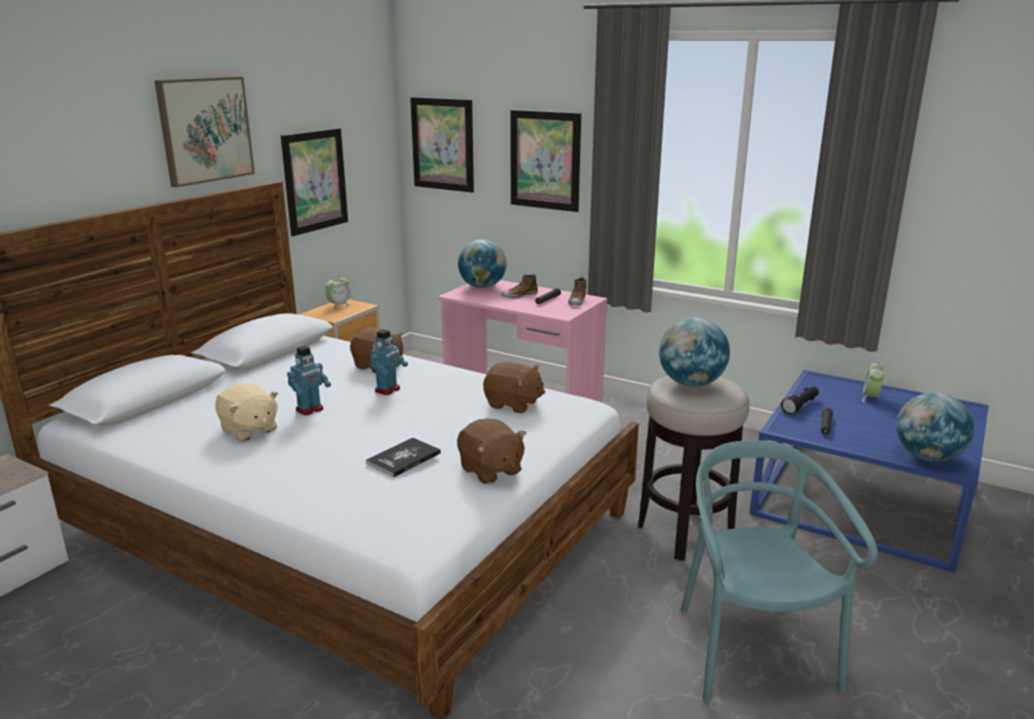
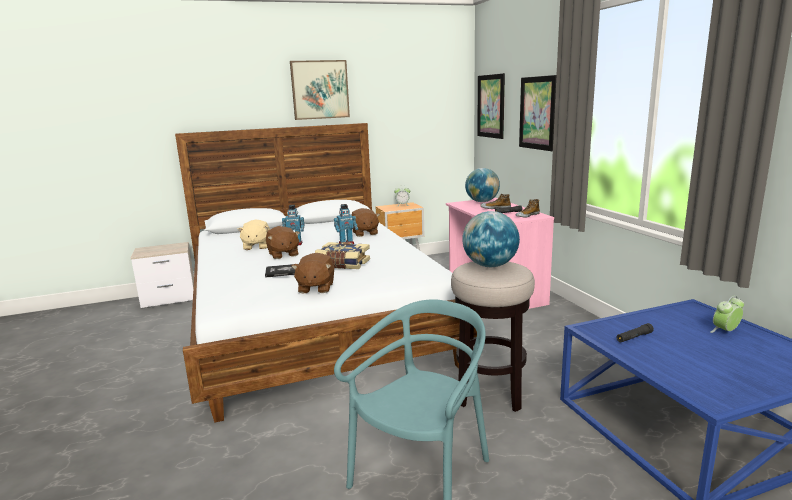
camera: 40 degrees right, 5 degrees down
(315, 181) = (397, 126): picture -> none
(452, 425) = (342, 264): none -> book
(513, 404) = (394, 263): brown plush toy -> brown plush toy (283, 254)
(801, 405) = (638, 319): black flashlight -> none
(927, 457) = (697, 385): globe -> none

